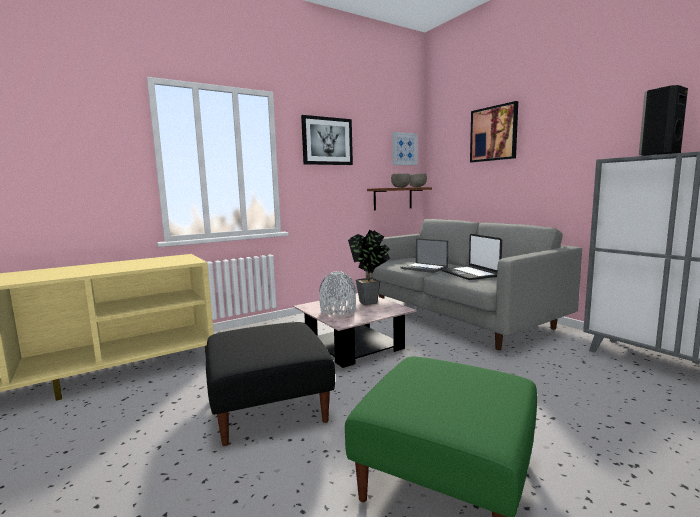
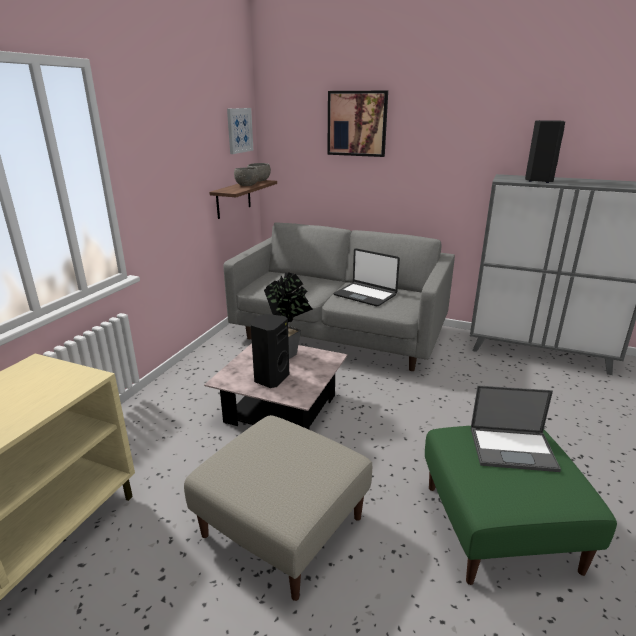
camera: 35 degrees left, 15 degrees up
(268, 405) = (281, 526): black ottoman -> beige ottoman
(327, 141) = (163, 132): picture -> none
(338, 310) = (270, 378): grey vase -> black speaker
(424, 268) = (310, 292): laptop -> laptop (513, 448)

